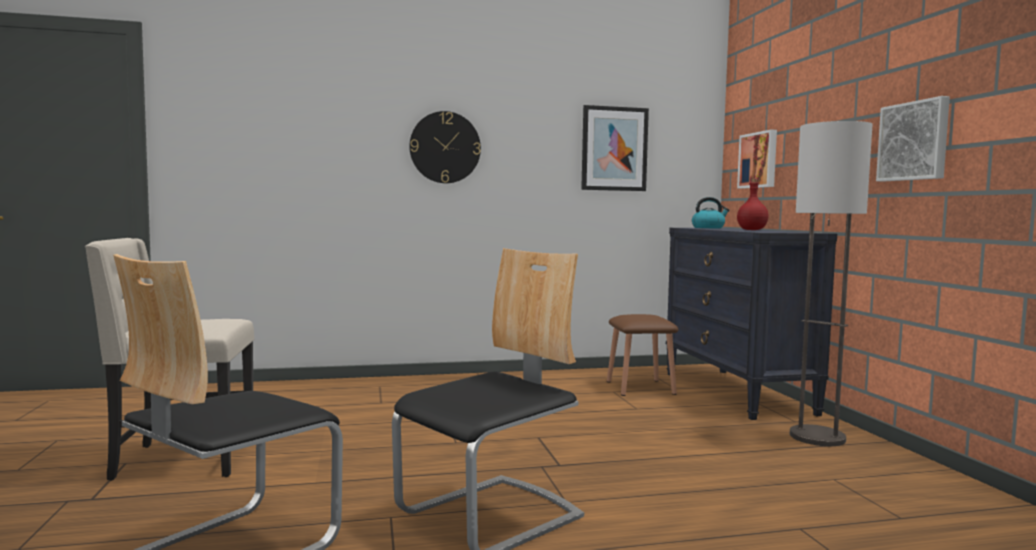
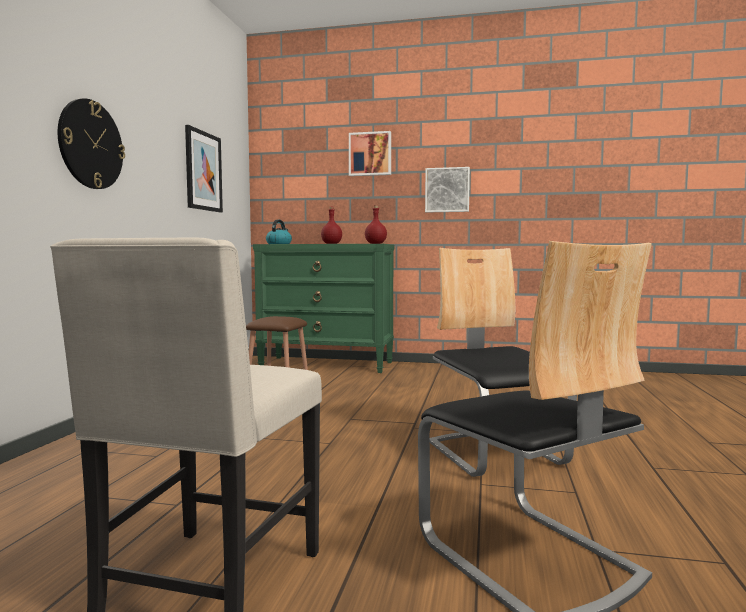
camera: 65 degrees left, 0 degrees up
(737, 393) = (327, 364): black dresser -> green dresser
(759, 160) = (301, 193): picture -> picture (370, 154)
(784, 232) = (376, 243): none -> red bottle
(817, 437) = (424, 370): floor lamp -> none

